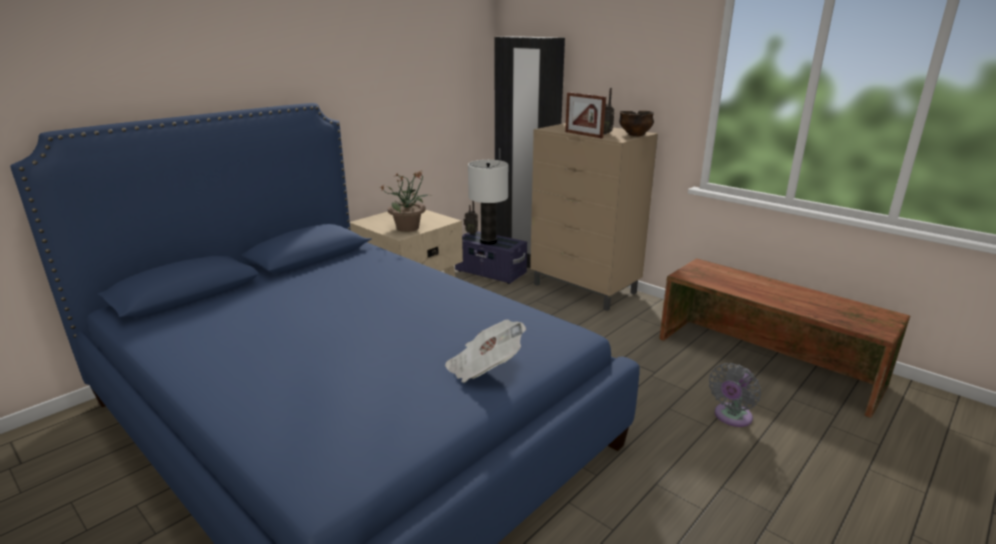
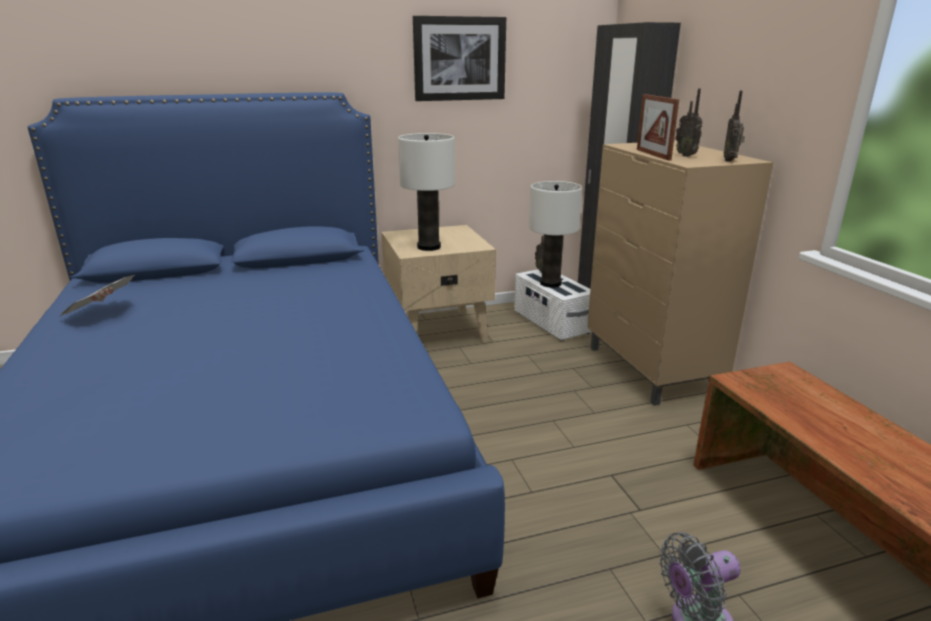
camera: 30 degrees right, 0 degrees up
(396, 67) = (459, 59): none -> picture
(408, 228) = (428, 247): potted plant -> white table lamp
(484, 368) = (269, 421): newspaper -> newspaper (101, 313)
(490, 272) = (552, 323): purple storage box -> white storage box
(635, 134) = (731, 161): bowl -> radio

